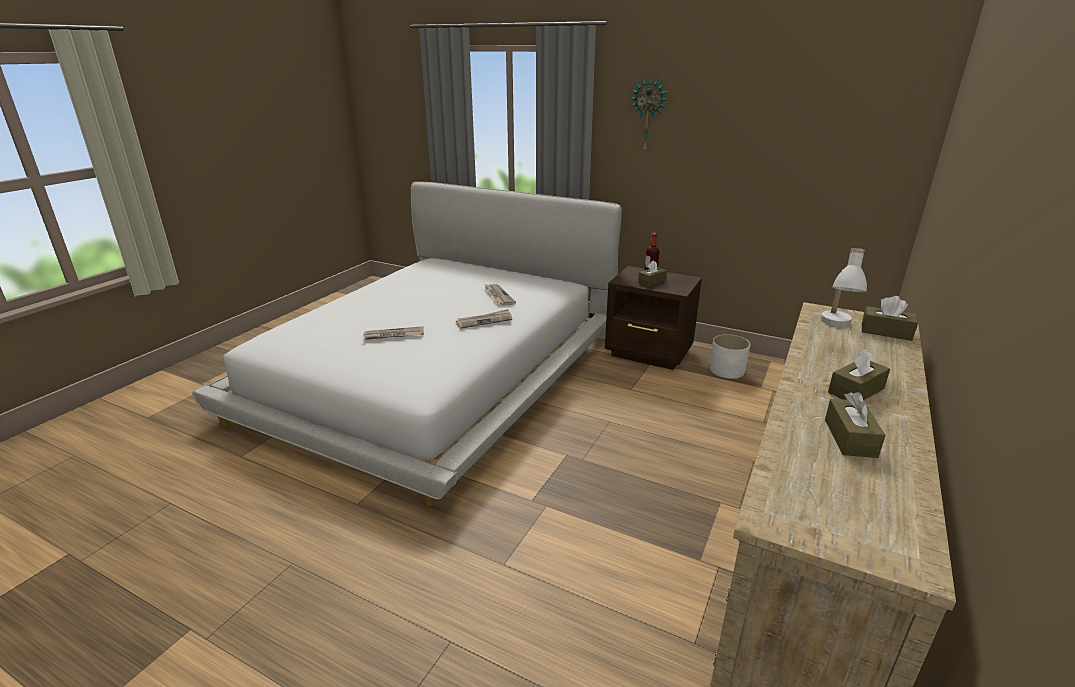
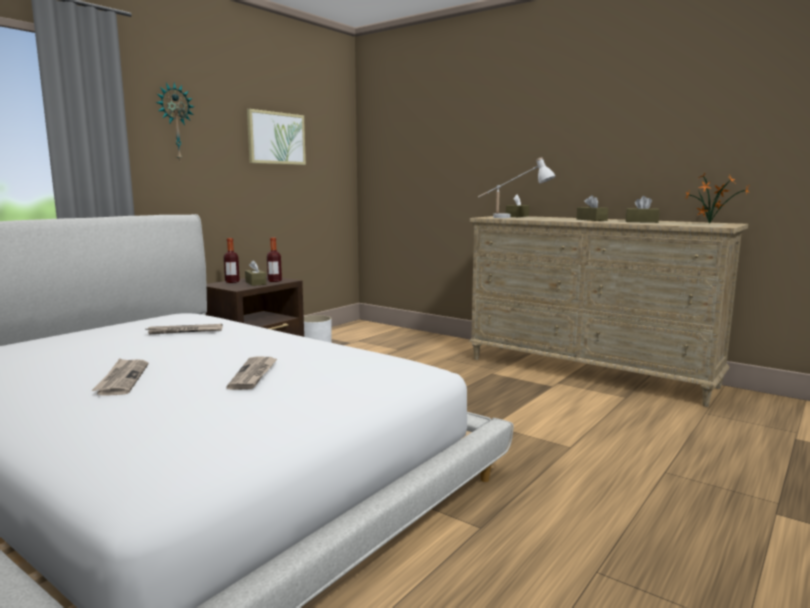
camera: 80 degrees left, 15 degrees down
(484, 321) = (259, 338): newspaper -> newspaper (122, 379)
(670, 286) = (274, 281): none -> bottle
(774, 129) = (276, 138): none -> picture
(870, 523) = (710, 223): none -> potted plant

